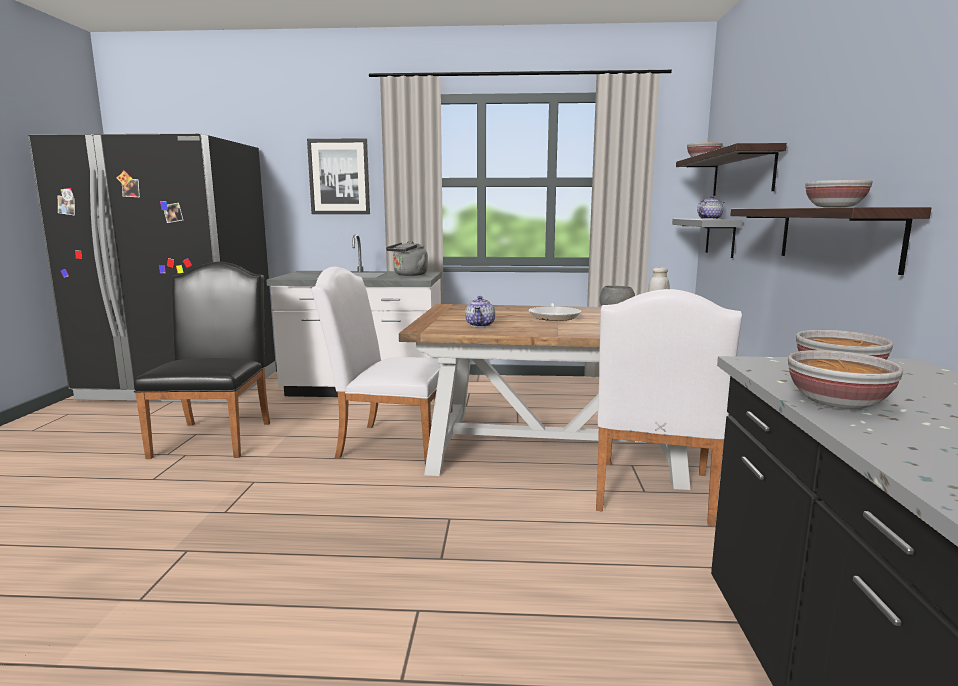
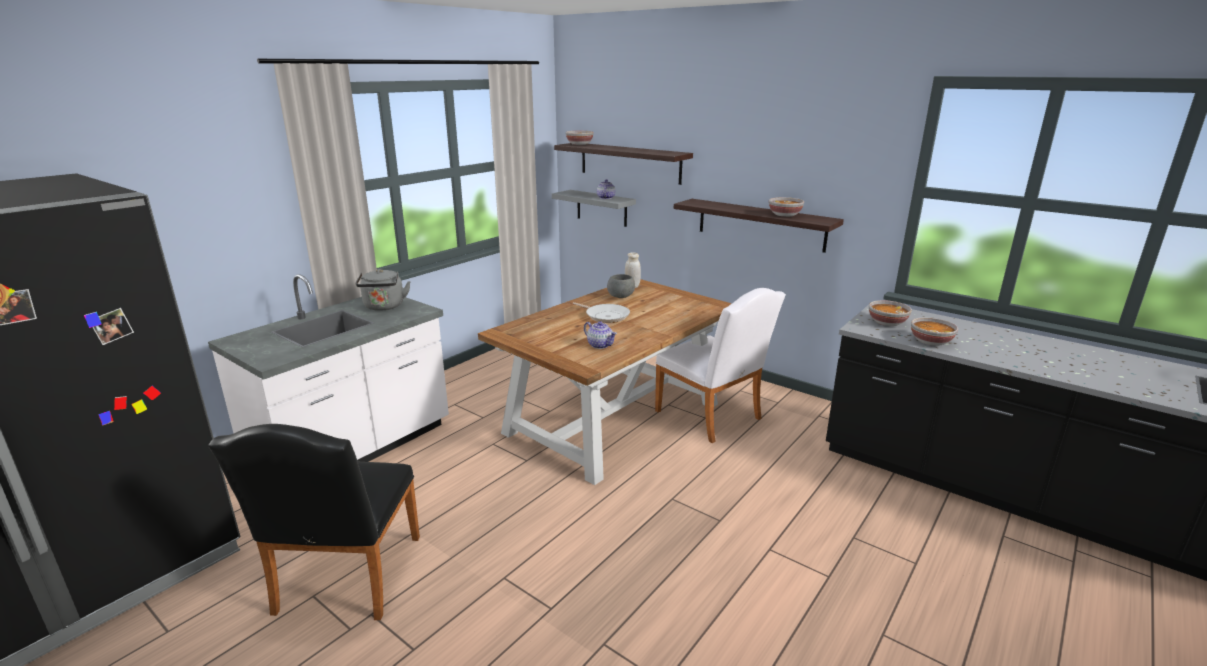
camera: 55 degrees left, 10 degrees up
(216, 436) = (345, 581): black chair -> black chair turned 120 degrees counterclockwise
(339, 177) = (223, 199): picture -> none
(388, 443) = (512, 481): white chair -> none

